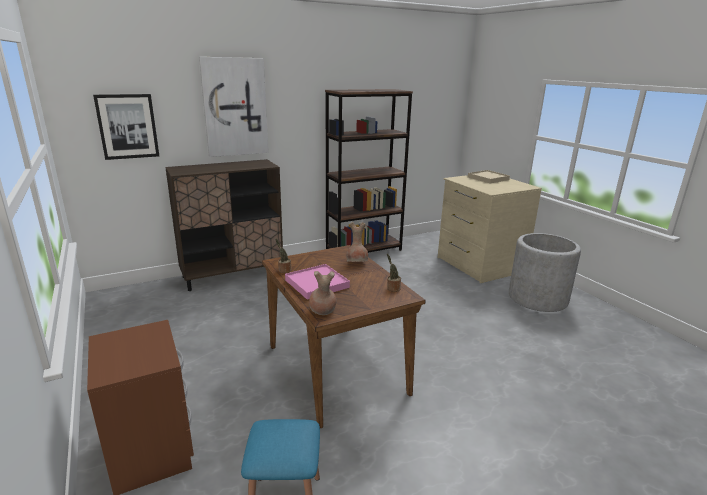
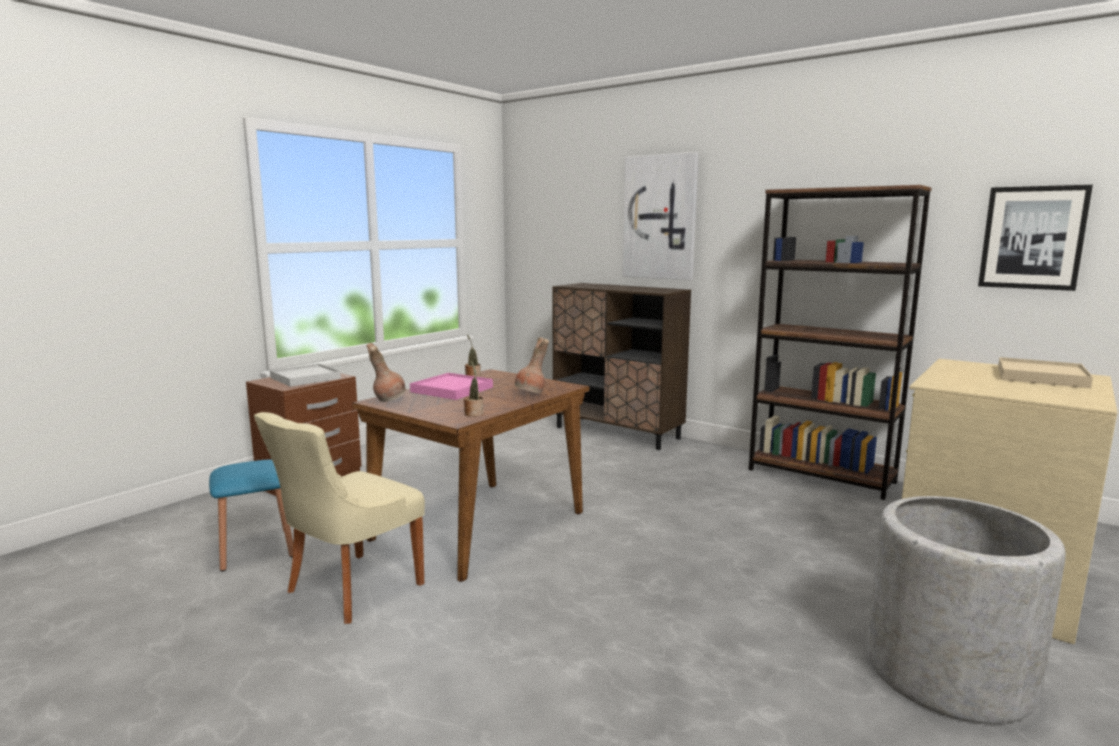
camera: 65 degrees right, 10 degrees down
(127, 126) = (557, 235): picture -> picture (1032, 238)
(135, 347) = (305, 378): none -> white tray
(396, 449) = (350, 589): none -> beige chair

